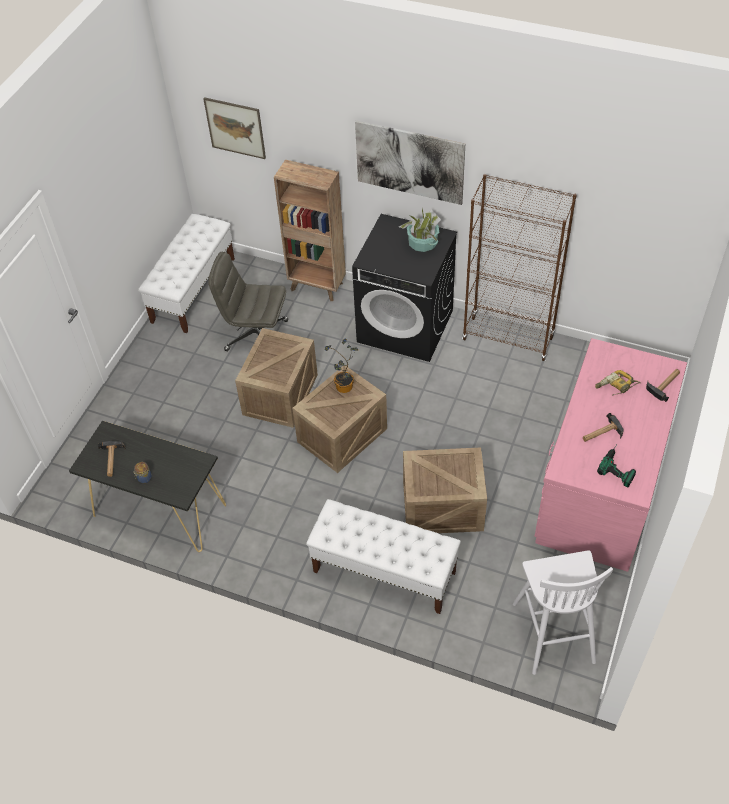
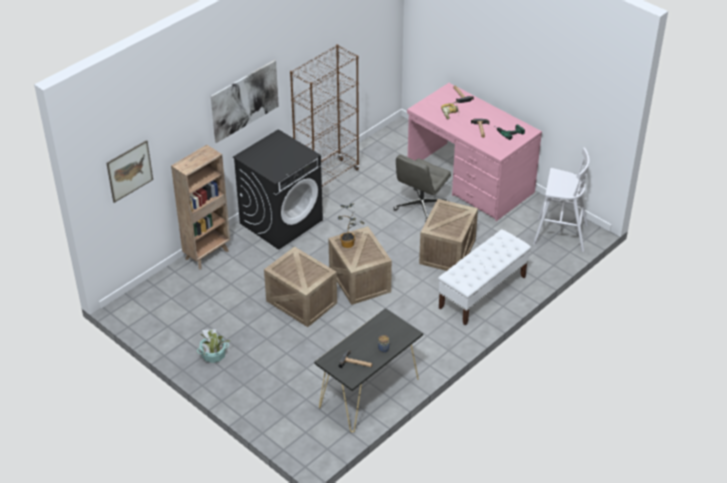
camera: 70 degrees left, 10 degrees down
(193, 290) = (155, 324): white bench -> none
(255, 335) = (233, 300): grey office chair -> grey office chair (421, 207)
(422, 243) = (277, 146): potted plant -> potted plant (213, 355)

